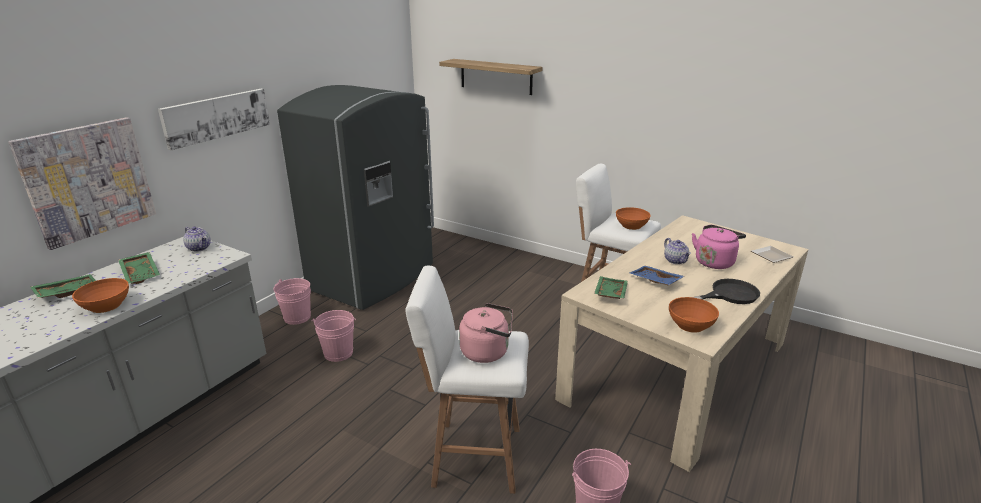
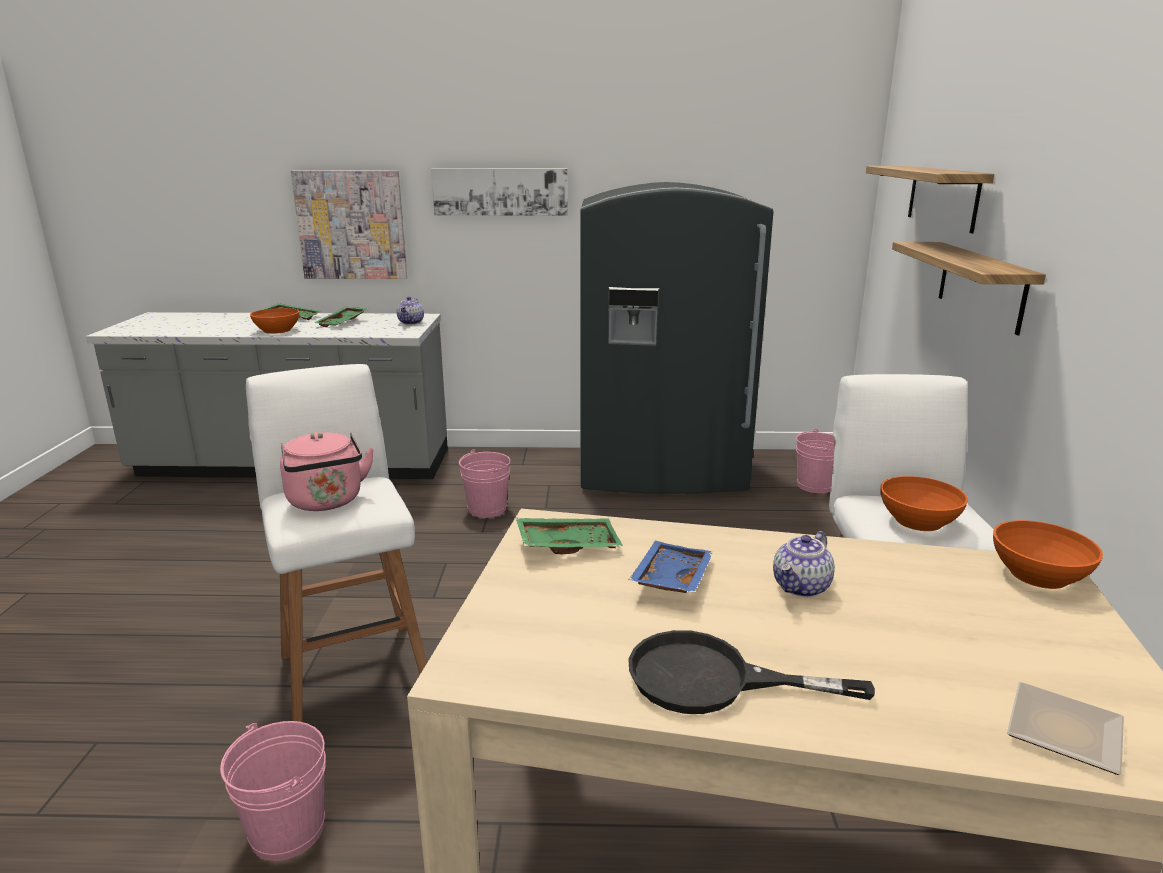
camera: 60 degrees right, 5 degrees down
(297, 317) = (529, 464): pink bucket -> pink bucket (815, 485)
(546, 119) = (981, 285): none -> shelf
(690, 325) = (518, 648): orange bowl -> orange bowl (1037, 574)
(715, 262) = (874, 639): pink kettle -> none
(727, 295) = (712, 680): black frying pan -> black frying pan turned 150 degrees clockwise

